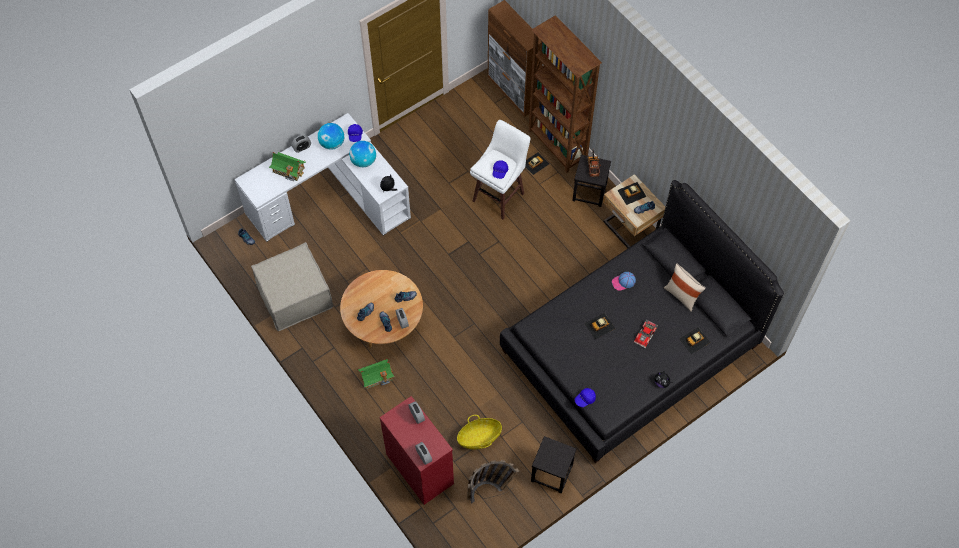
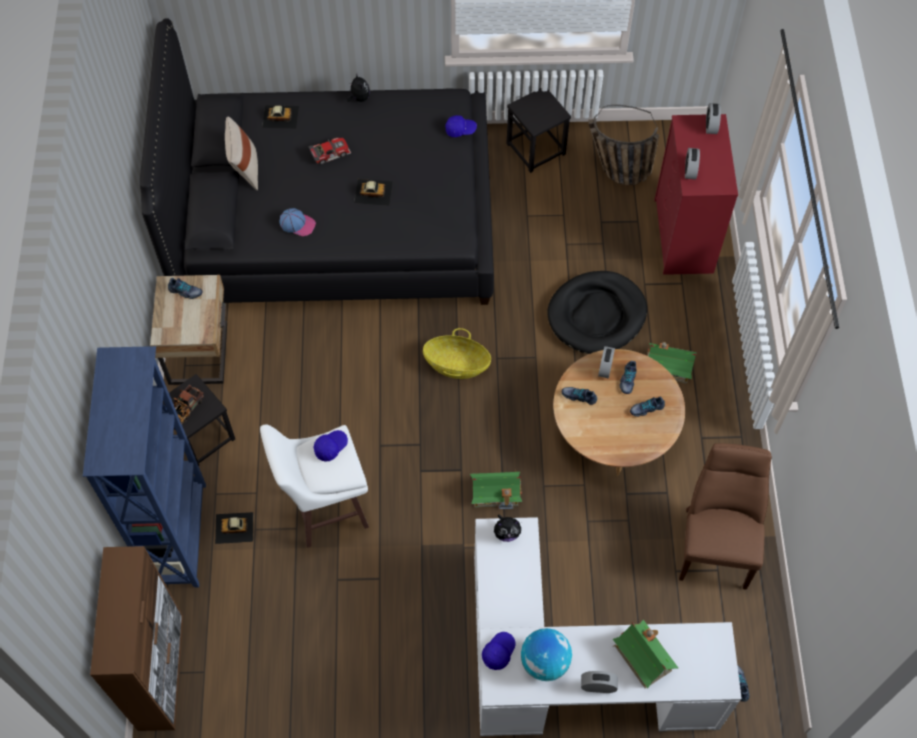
camera: 145 degrees left, 0 degrees up
(294, 296) = (715, 543): beige ottoman -> brown chair
(363, 161) = (512, 604): globe -> none
(422, 253) = (496, 493): none -> toy house
(437, 383) = (597, 315): none -> black dog bed
(479, 437) = (590, 228): basket -> basket (456, 364)
(557, 146) = (181, 534): brown bookcase -> blue bookcase
(632, 193) = (179, 321): toy car -> none

